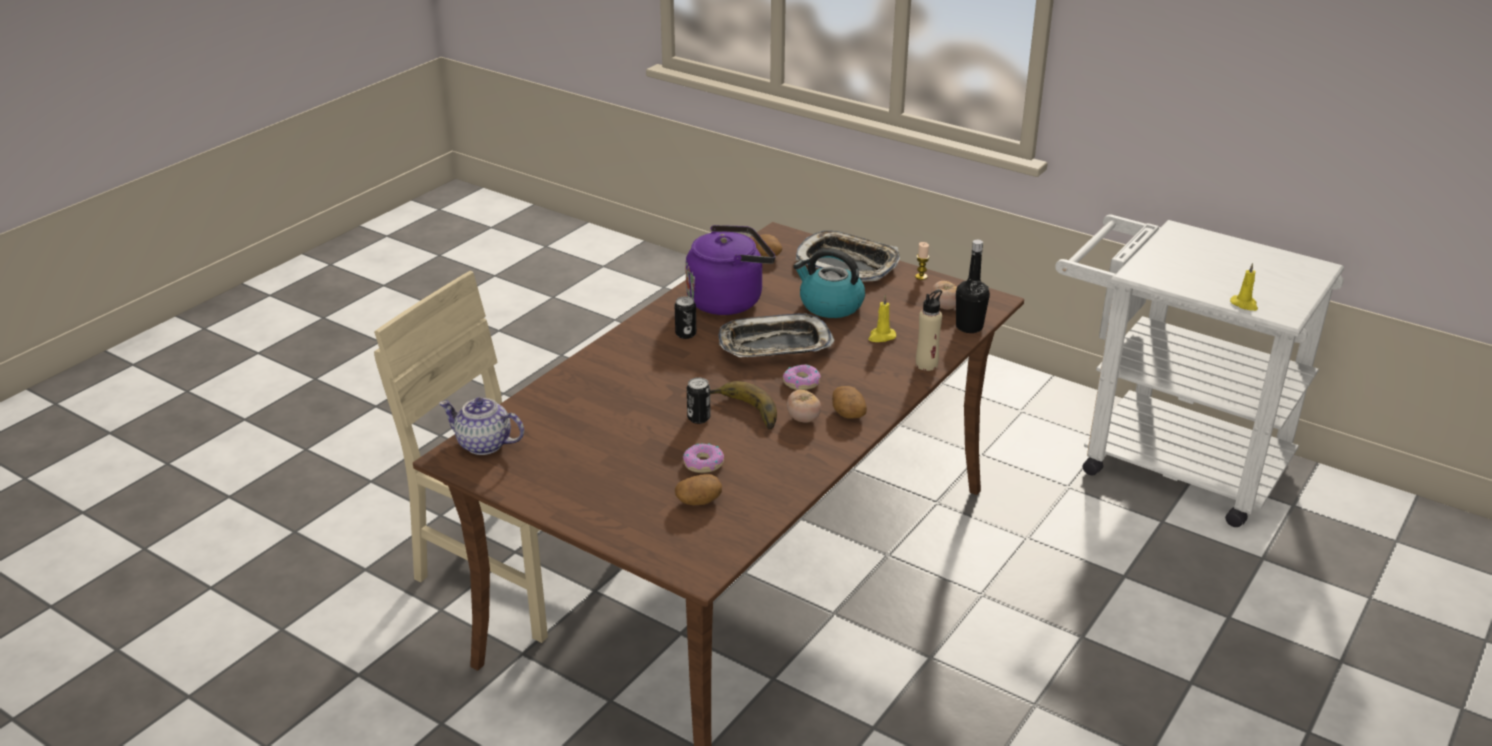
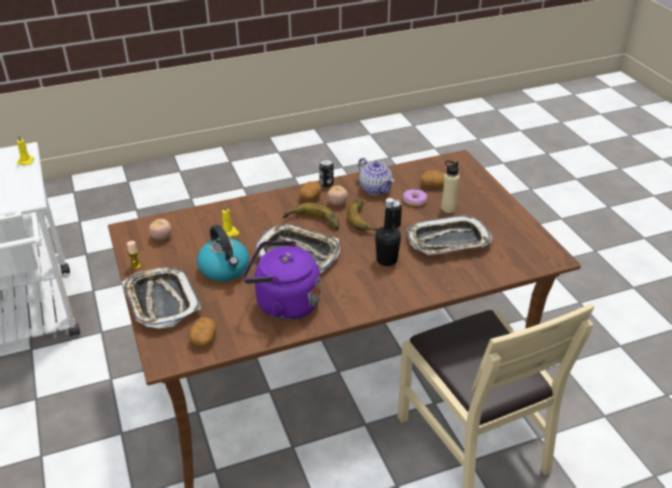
camera: 145 degrees left, 5 degrees up
(483, 444) = (531, 258): teapot -> teapot (376, 189)
(609, 424) = (447, 241): none -> tray
(685, 334) = (343, 287): can -> can (326, 183)
(801, 382) = (312, 223): donut -> banana
(926, 364) = (232, 206): beige bottle -> beige bottle (448, 208)
(969, 327) = (172, 218): black bottle -> black bottle (387, 260)

